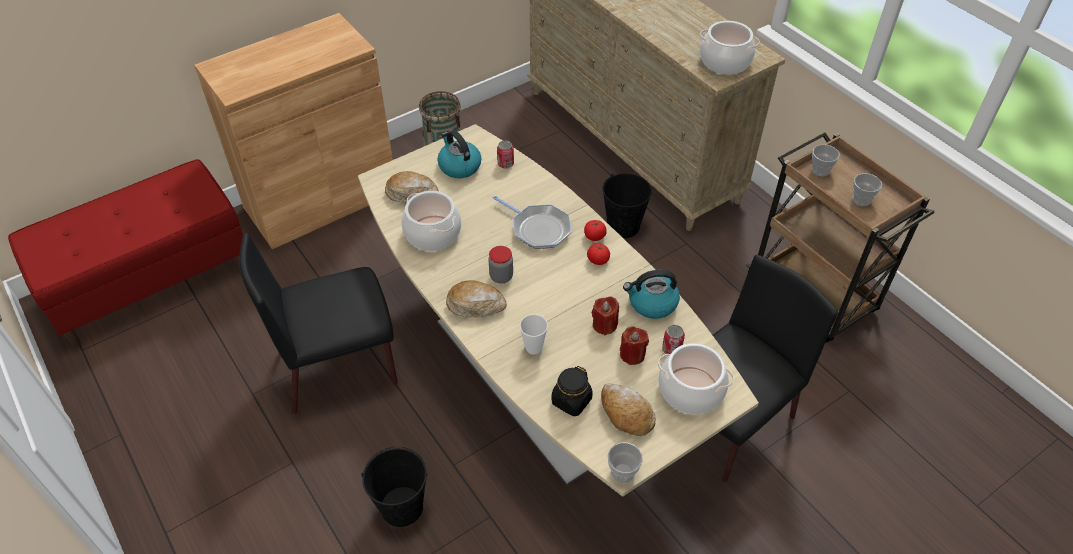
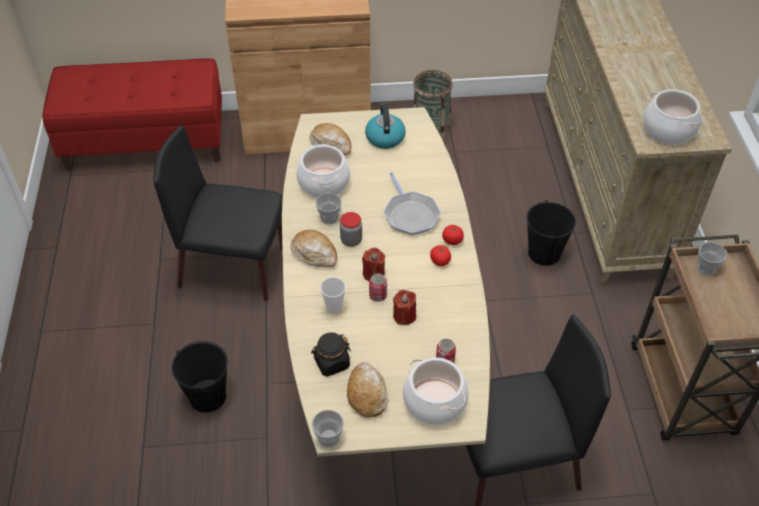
camera: 30 degrees right, 0 degrees up
(505, 164) = (424, 150): can -> can (378, 295)
(632, 354) = (408, 350): red candle -> red candle (373, 273)
(651, 303) = (457, 316): kettle -> none
(861, 200) = (725, 311): cup -> cup (329, 218)

